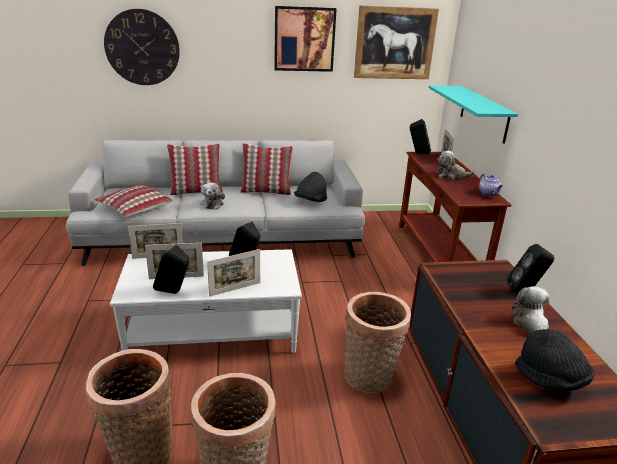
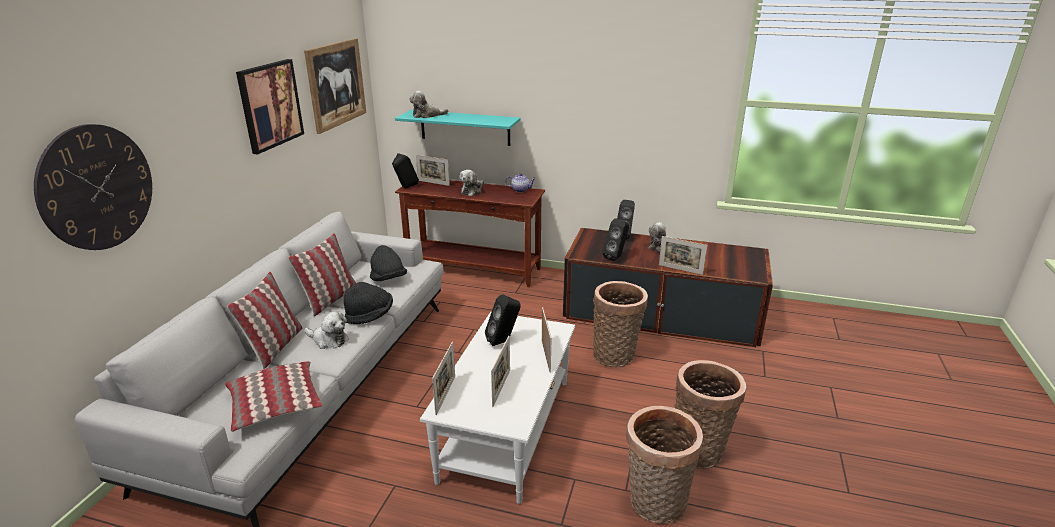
camera: 65 degrees left, 0 degrees up
(174, 293) = (531, 393): black speaker -> black speaker (616, 257)
(453, 90) = (427, 115): none -> plush toy
(485, 346) = (680, 269): none -> picture frame
(550, 379) = (716, 261): black hat -> black hat (370, 316)

